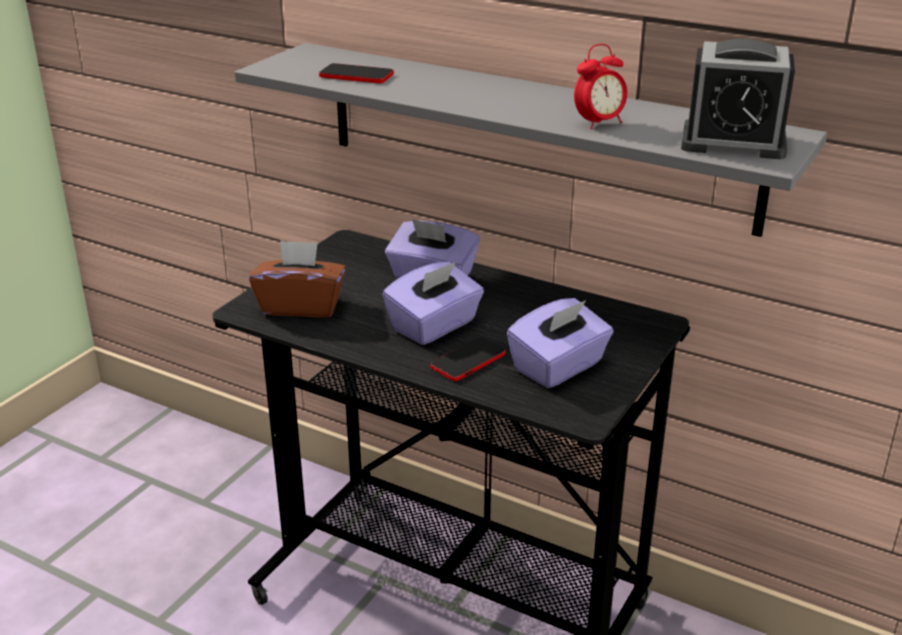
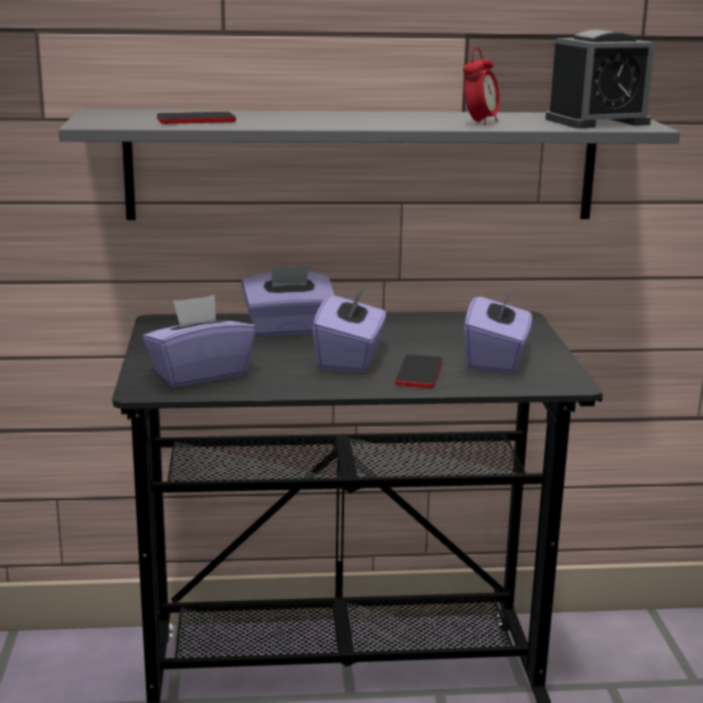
camera: 35 degrees left, 10 degrees down
(301, 306) = (199, 374): brown tissue box -> purple tissue box

